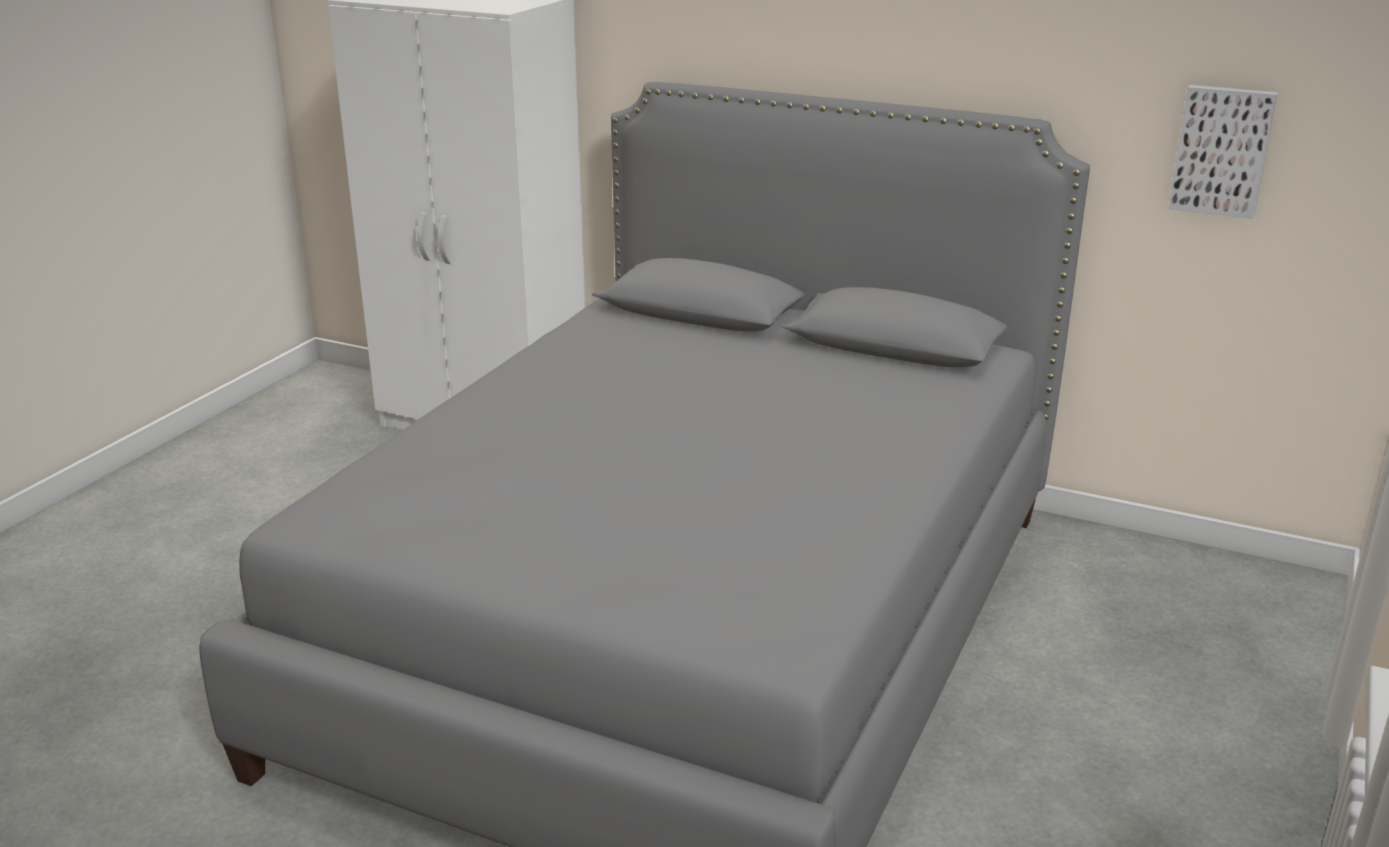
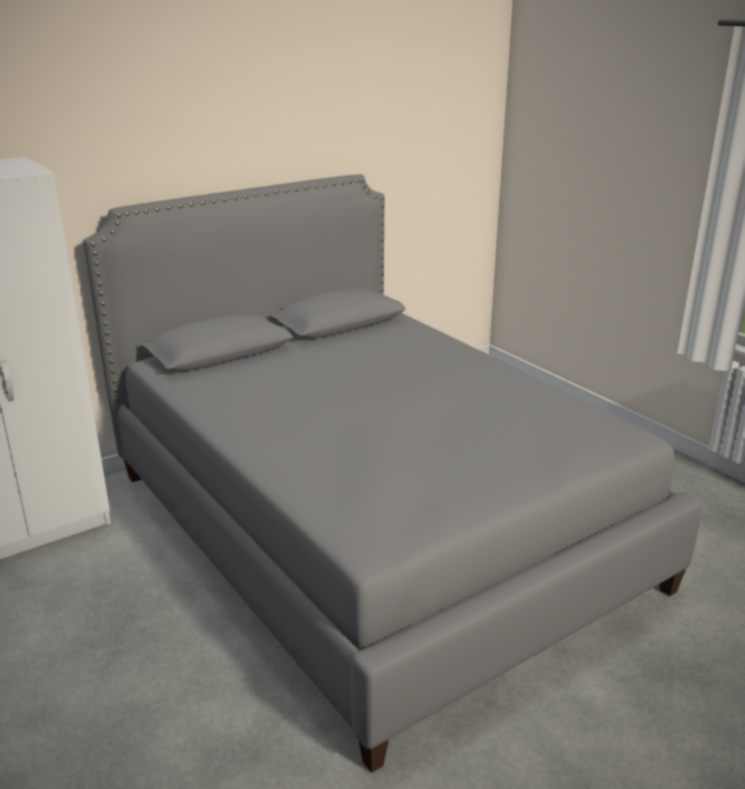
camera: 60 degrees left, 0 degrees up
(1222, 150) = (424, 171): picture -> none

